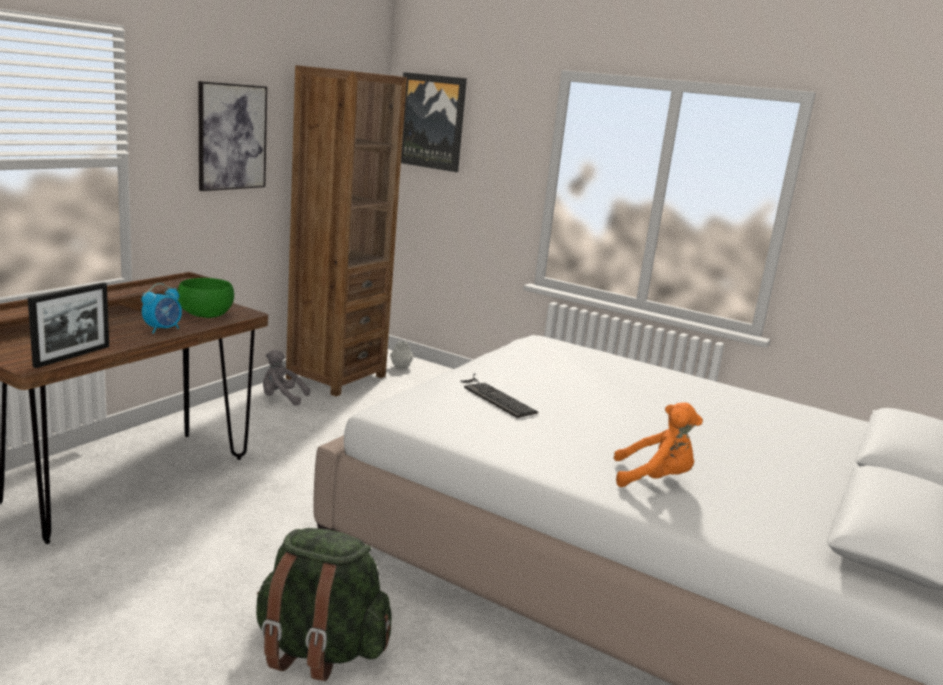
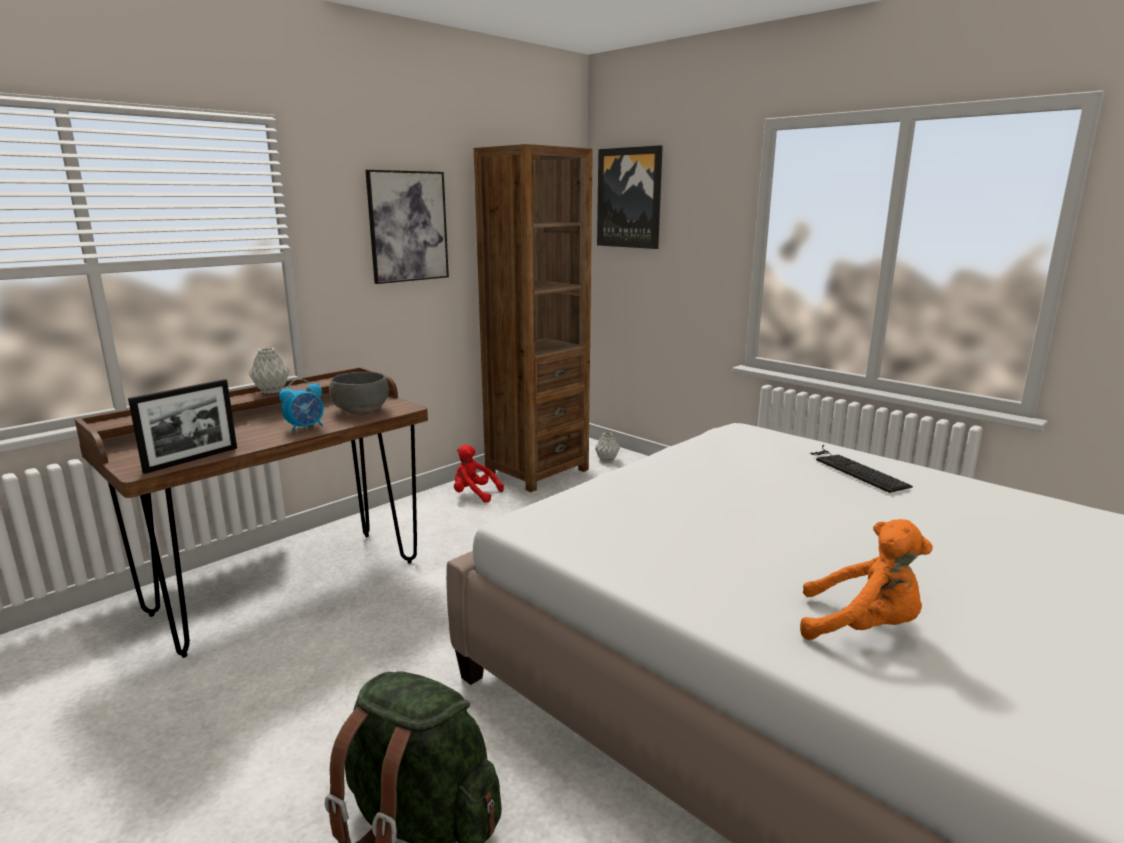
camera: 15 degrees right, 0 degrees up
(116, 293) = (272, 391): none -> grey vase
(205, 314) = (360, 410): green bowl -> grey bowl
(281, 398) = (474, 495): grey plush toy -> red plush toy
(494, 396) = (661, 500): keyboard -> keyboard (853, 469)

